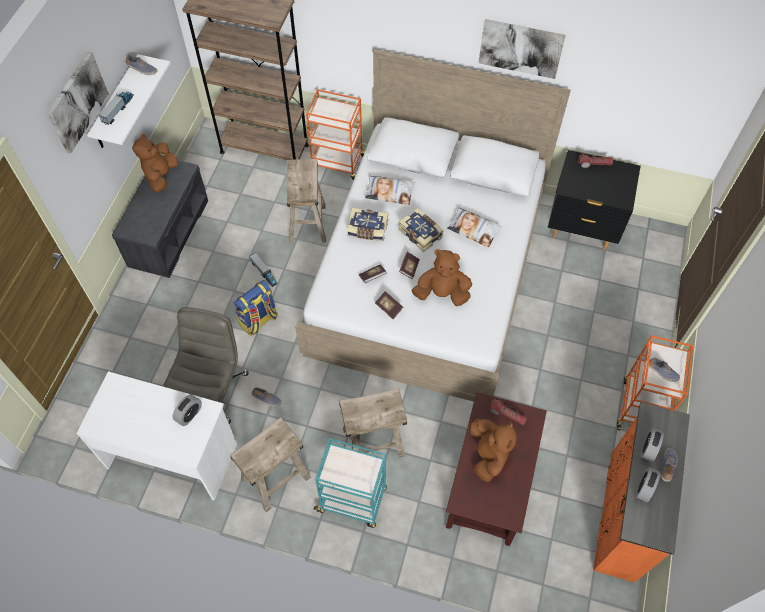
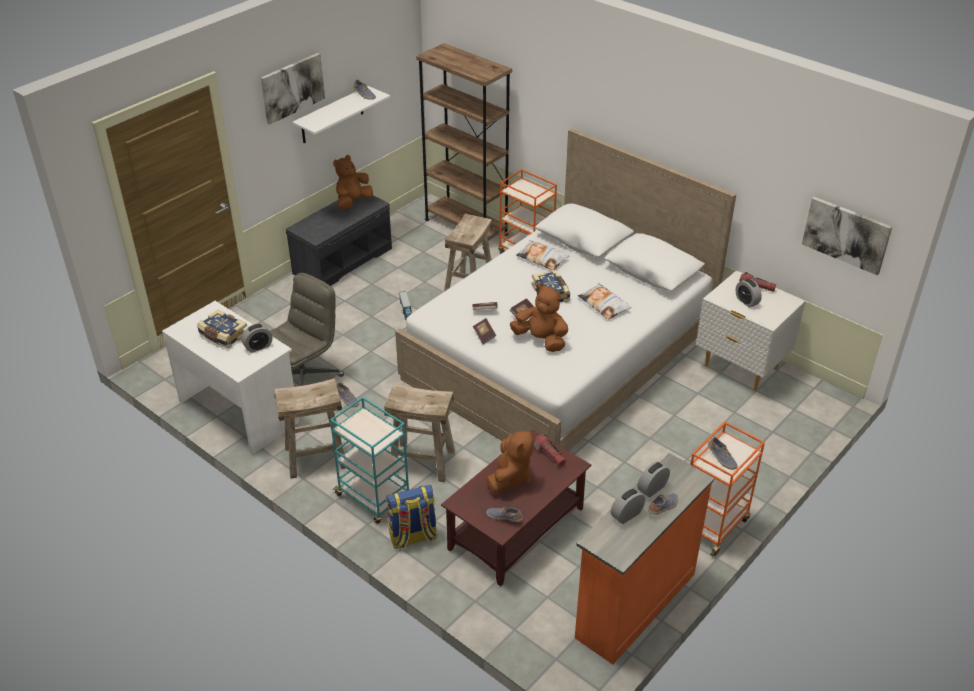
camera: 25 degrees right, 20 degrees down
(118, 110) = (327, 113): toy truck -> none
(258, 321) = (378, 343): backpack -> backpack (412, 537)
(367, 230) = (503, 278): book -> book (223, 336)
(507, 501) = (504, 517): none -> shoe
(521, 48) = (694, 142): picture -> picture (846, 234)
(581, 229) = (740, 367): black nightstand -> white nightstand
(595, 184) = (746, 301): none -> alarm clock

